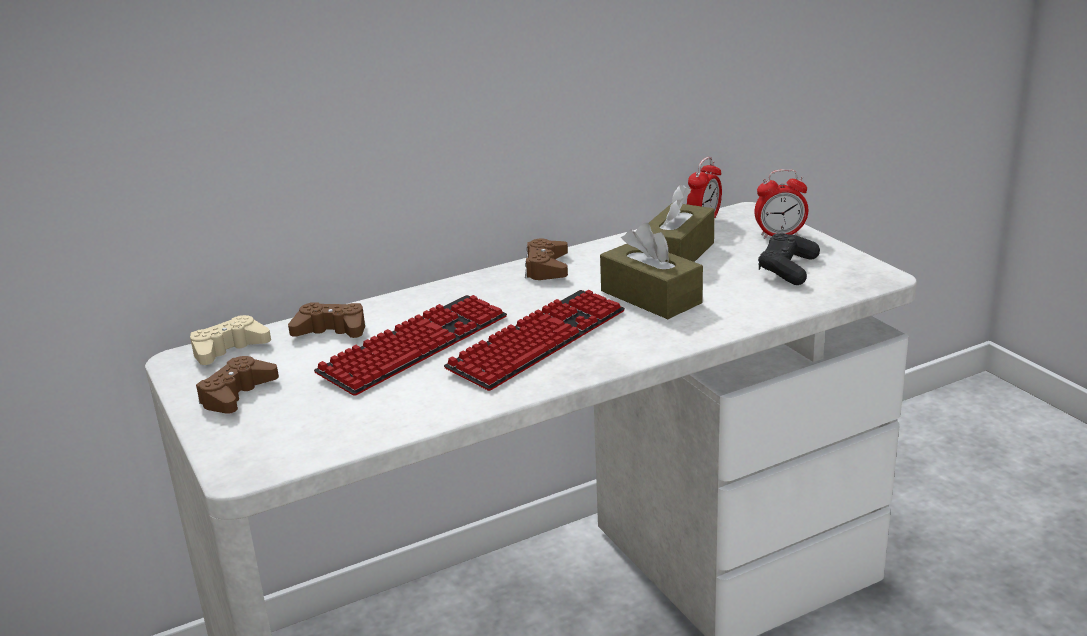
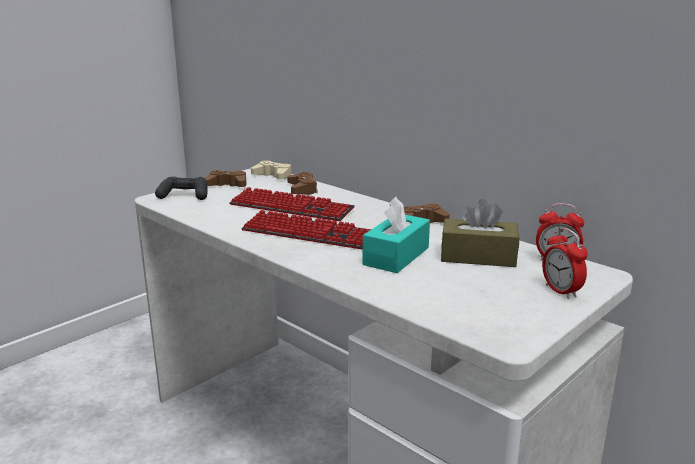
camera: 70 degrees right, 5 degrees down
(651, 297) = (396, 256): brown tissue box -> turquoise tissue box
(787, 269) = (488, 299): black game controller -> black game controller (184, 196)

